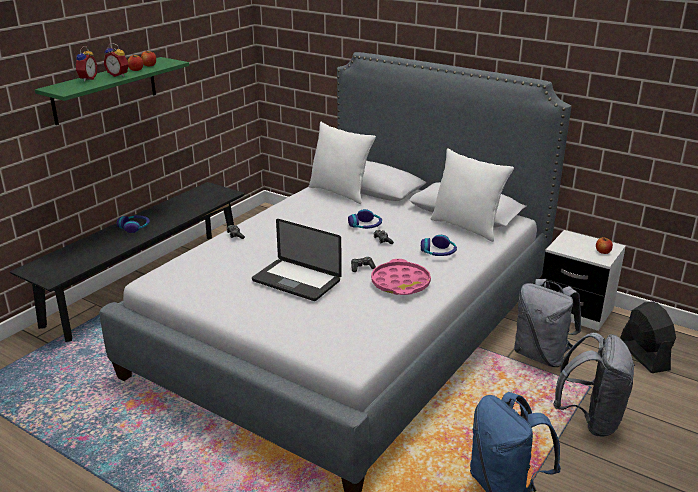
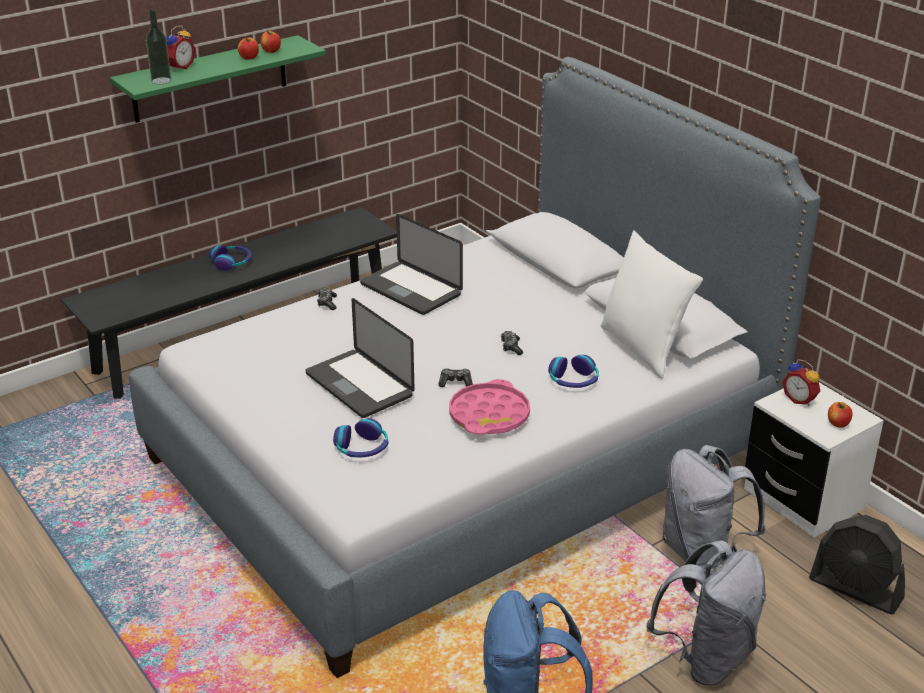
camera: 20 degrees right, 5 degrees up
(79, 87) = (161, 81): none -> bottle
(119, 75) = (222, 65): alarm clock -> alarm clock (800, 399)
(289, 218) = (410, 290): none -> laptop
(340, 192) = (506, 260): white pillow -> none
(365, 226) = (504, 320): headphones -> headphones (362, 448)
(643, 355) = (856, 589): black fan -> black fan turned 120 degrees clockwise

